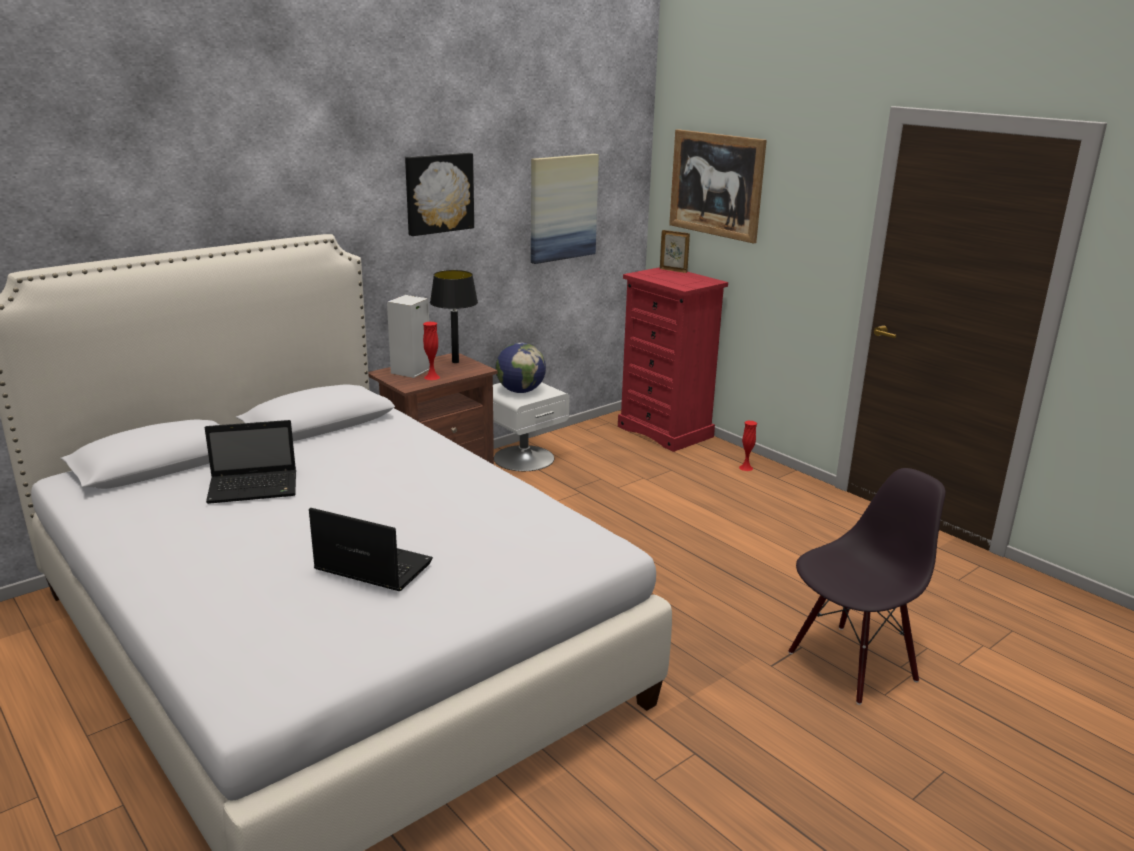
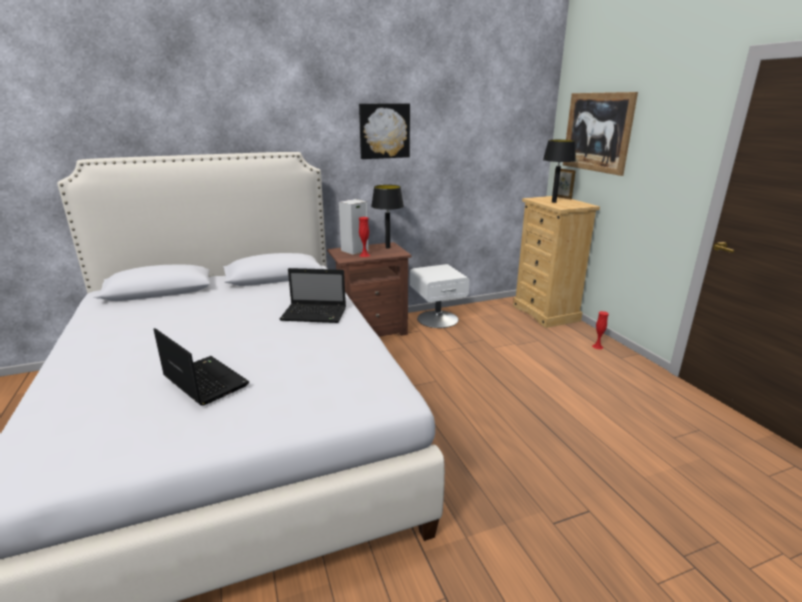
camera: 20 degrees right, 0 degrees up
(255, 488) = (194, 312): laptop -> laptop (315, 314)
(520, 391) = (436, 273): globe -> none
(562, 207) = (480, 148): picture -> none
(665, 431) = (546, 313): red dresser -> beige dresser
(668, 279) = (553, 202): none -> black table lamp
(851, 664) = (632, 541): black chair -> none

